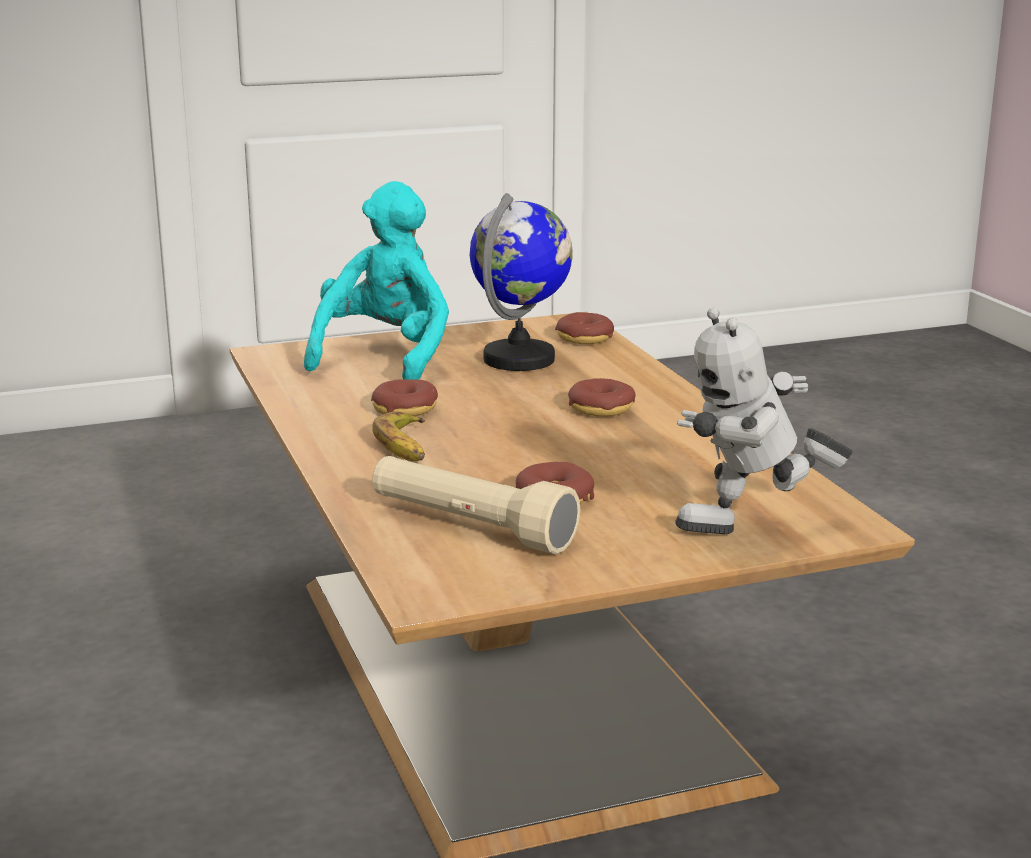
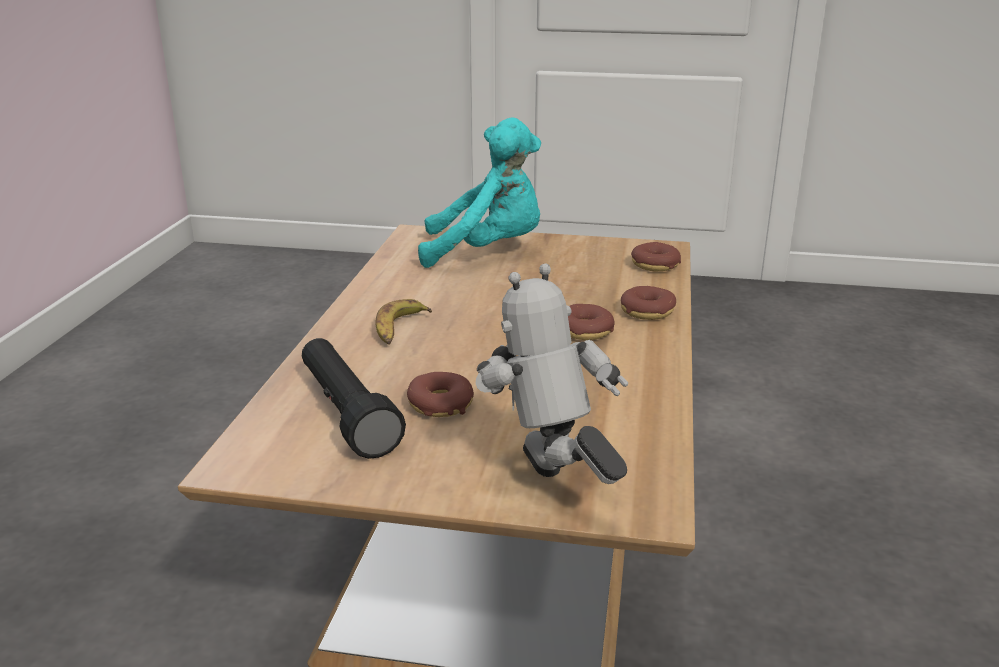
camera: 30 degrees right, 5 degrees up
(385, 357) = (487, 252): turquoise plush toy -> turquoise plush toy turned 45 degrees clockwise
(405, 409) = (442, 298): donut -> donut (647, 312)
(470, 527) = (347, 413): beige flashlight -> black flashlight
(520, 359) = (580, 273): globe -> none
(752, 533) = (551, 488): toy robot -> toy robot turned 45 degrees clockwise

